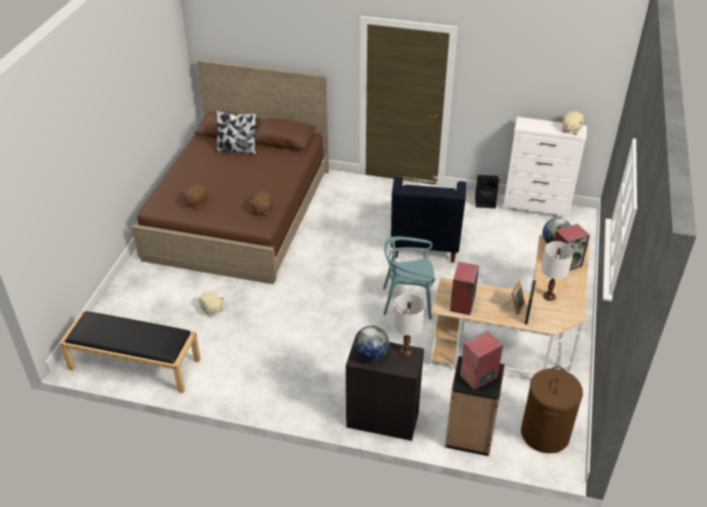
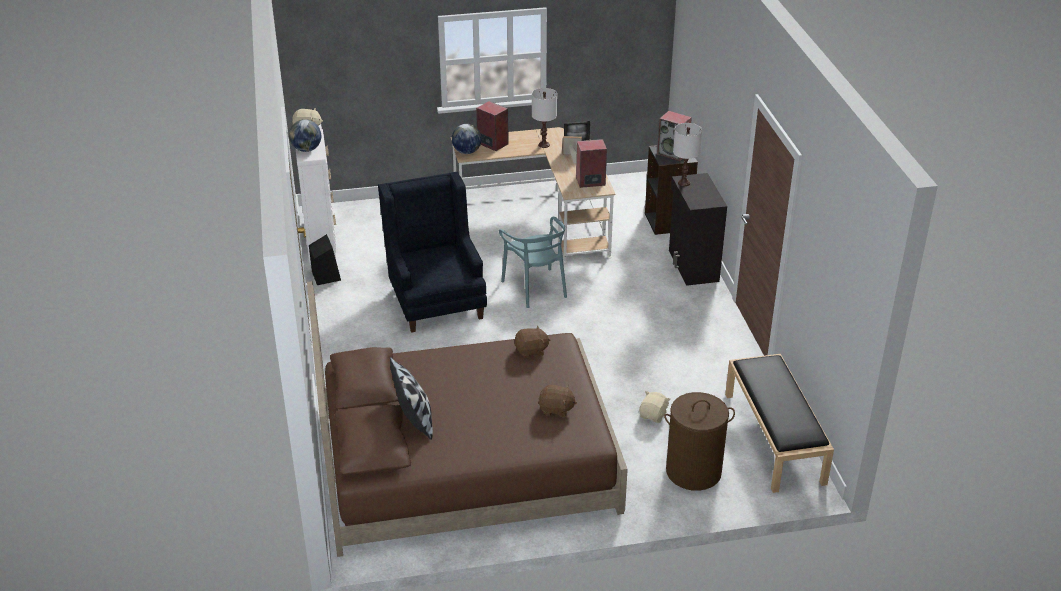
camera: 115 degrees left, 5 degrees down
(371, 355) = (704, 197): globe -> globe (306, 149)
(425, 245) = (435, 298): blue armchair -> blue armchair turned 90 degrees counterclockwise
(544, 433) = (635, 190): brown laundry basket -> brown laundry basket (693, 472)

